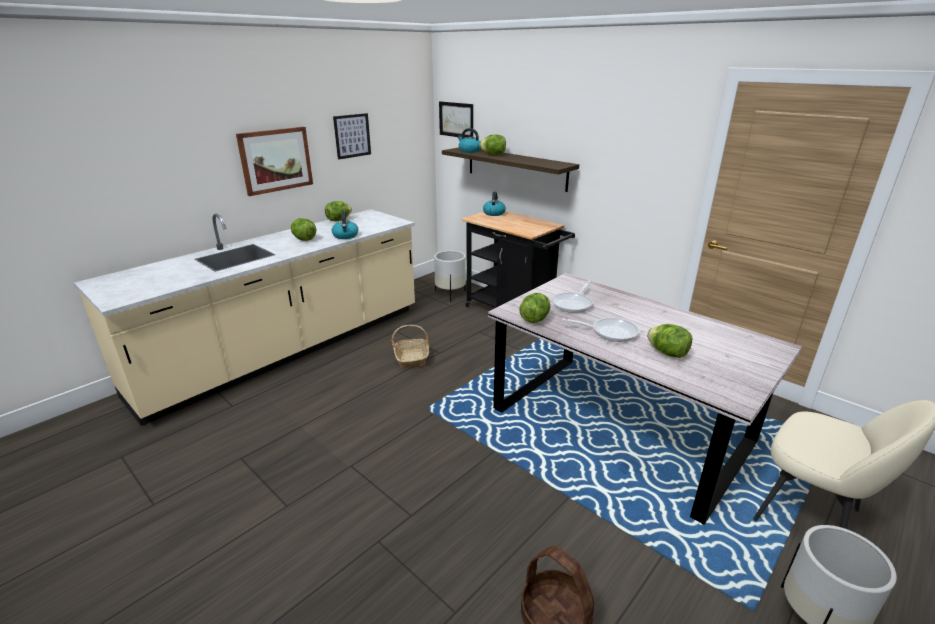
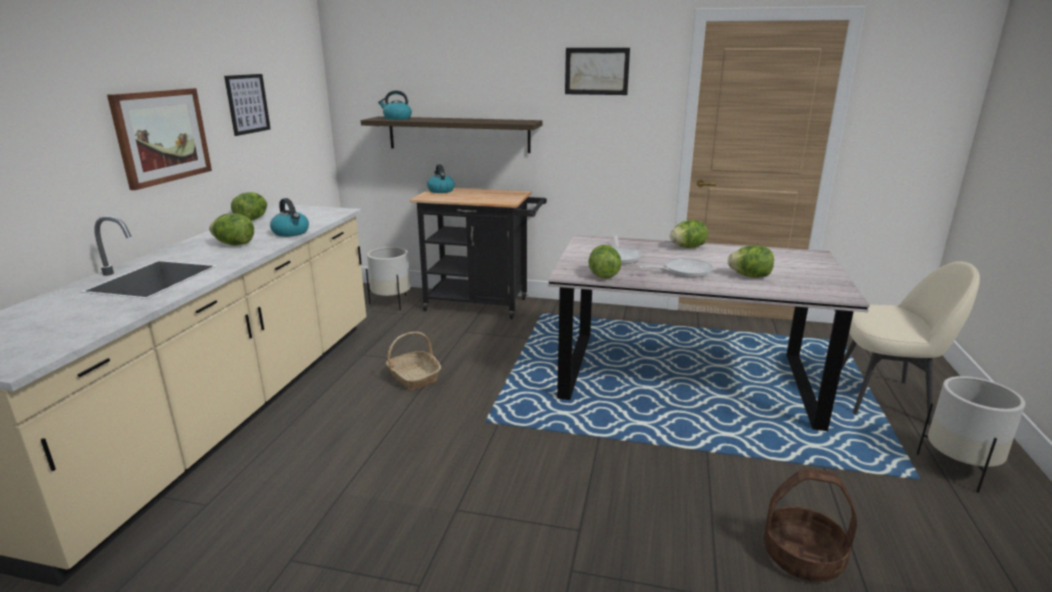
camera: 30 degrees left, 5 degrees down
(456, 119) = (364, 84): picture -> picture (596, 71)
(493, 154) = (433, 119): lettuce -> lettuce (687, 247)

